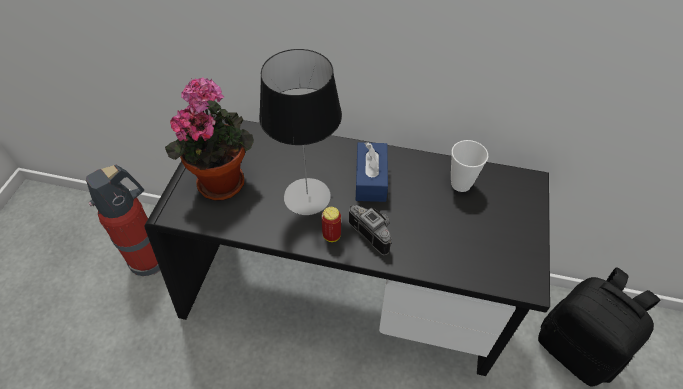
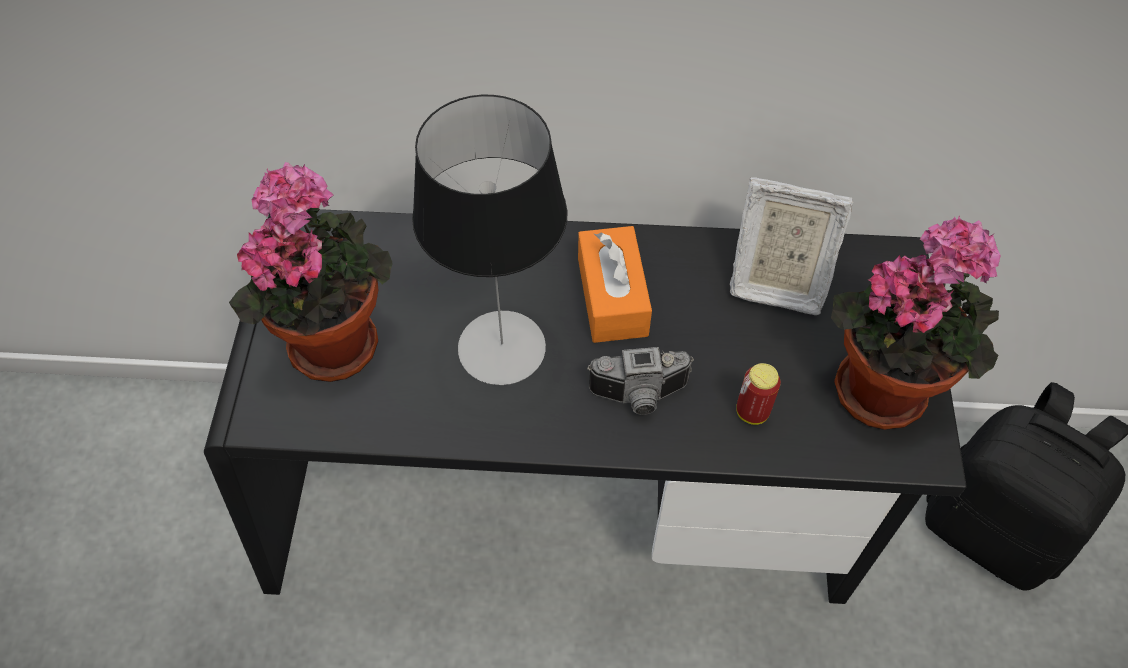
camera: 10 degrees left, 5 degrees up
(150, 258) = (180, 487): fire extinguisher -> none
(331, 235) = (563, 417): can -> can (752, 412)
(371, 179) = (612, 297): blue tissue box -> orange tissue box
(375, 232) = (640, 398): camera -> camera turned 135 degrees clockwise
(461, 184) = (776, 282): cup -> picture frame
(512, 245) = (885, 384): none -> potted plant

